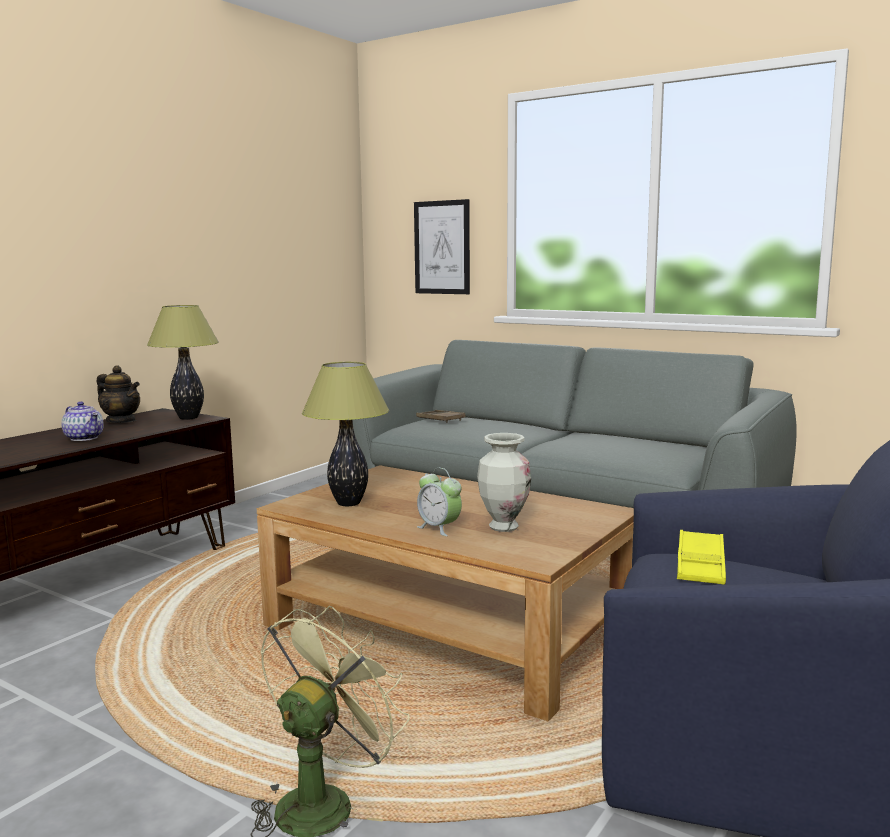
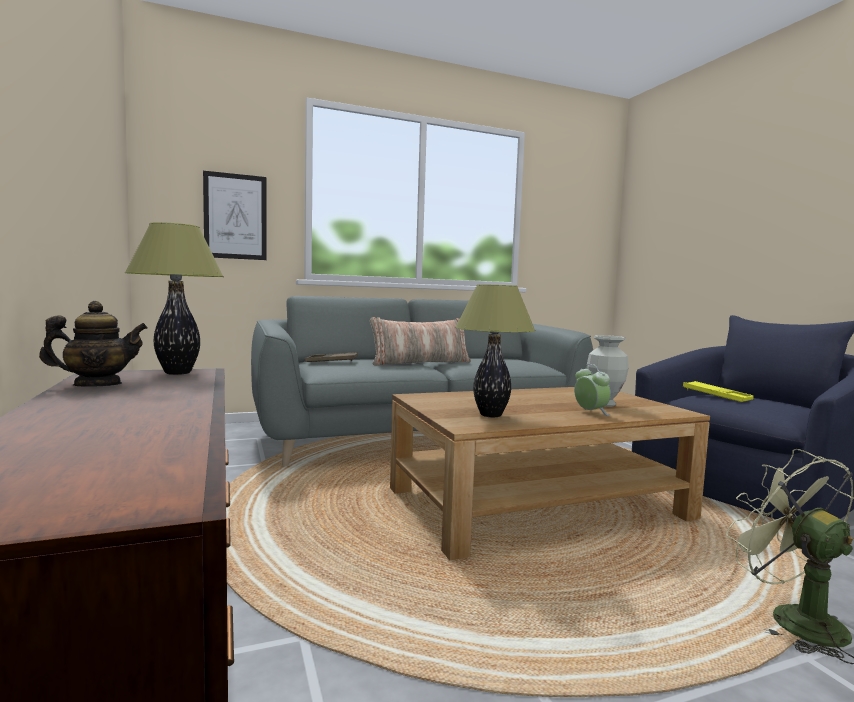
camera: 55 degrees left, 5 degrees down
(84, 438) = (149, 403): teapot -> none
(439, 528) = (590, 412): alarm clock -> alarm clock turned 105 degrees counterclockwise
(526, 435) = (420, 362): none -> pillow

